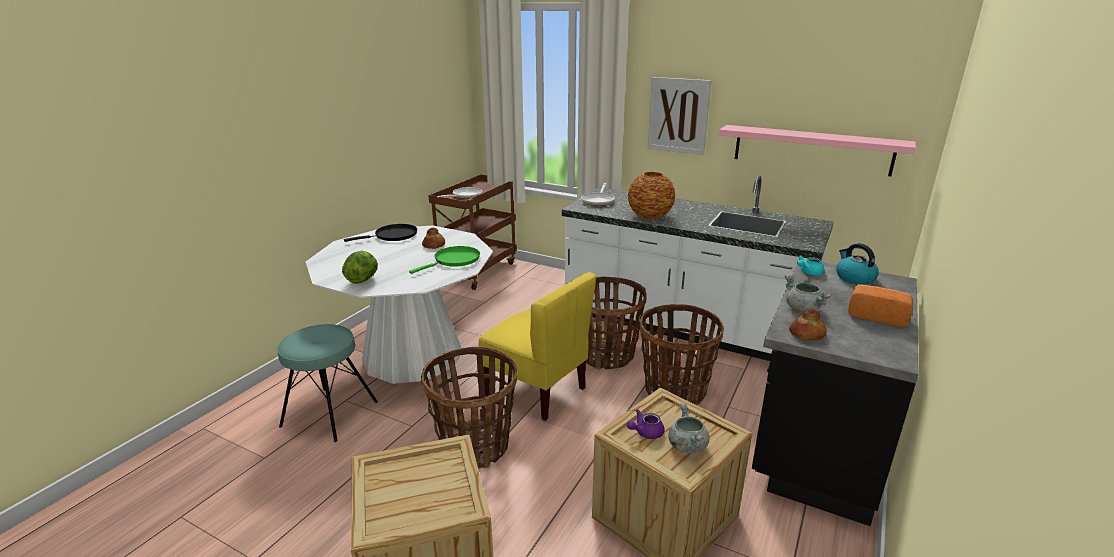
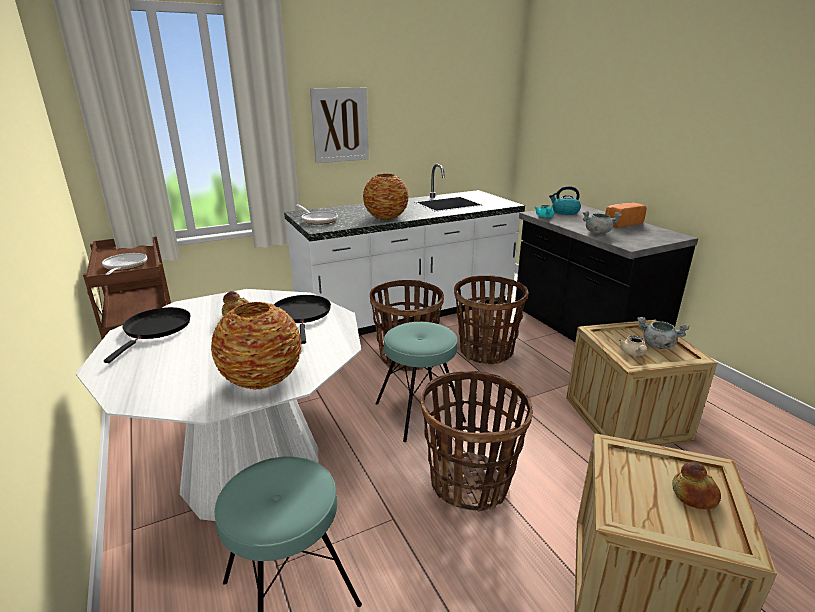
camera: 55 degrees left, 0 degrees up
(363, 280) = (262, 379): lettuce -> vase
(454, 260) = (302, 315): green frying pan -> black frying pan
(537, 391) = (419, 412): yellow chair -> turquoise stool
(645, 433) = (633, 353): purple teapot -> beige teapot
(807, 334) = (634, 242): bread -> bread (694, 495)
(812, 149) = (446, 139): pink shelf -> none

